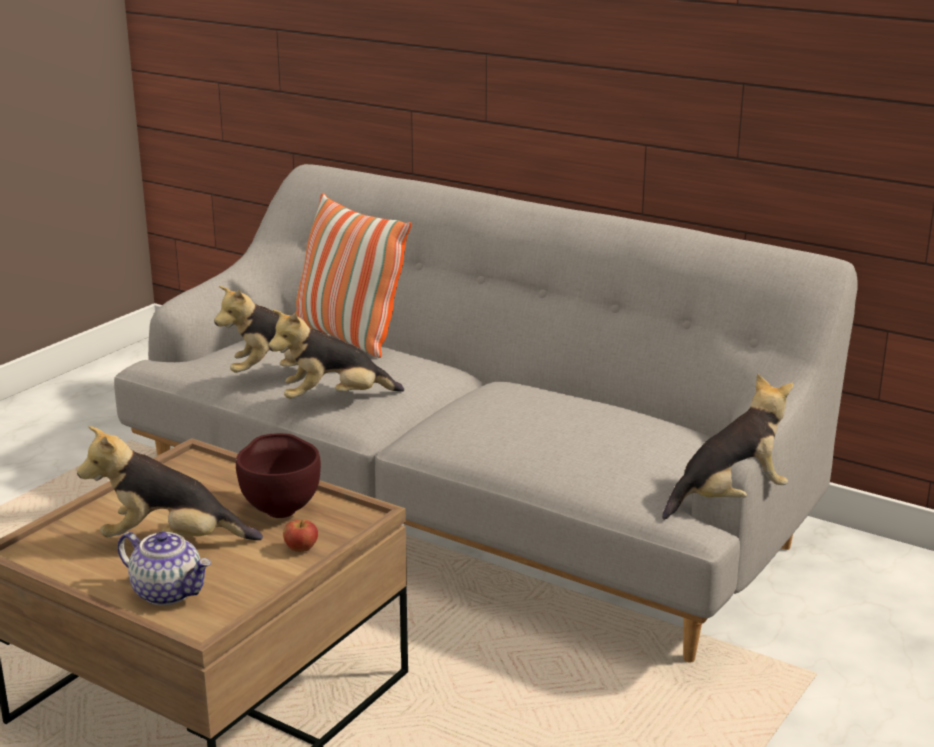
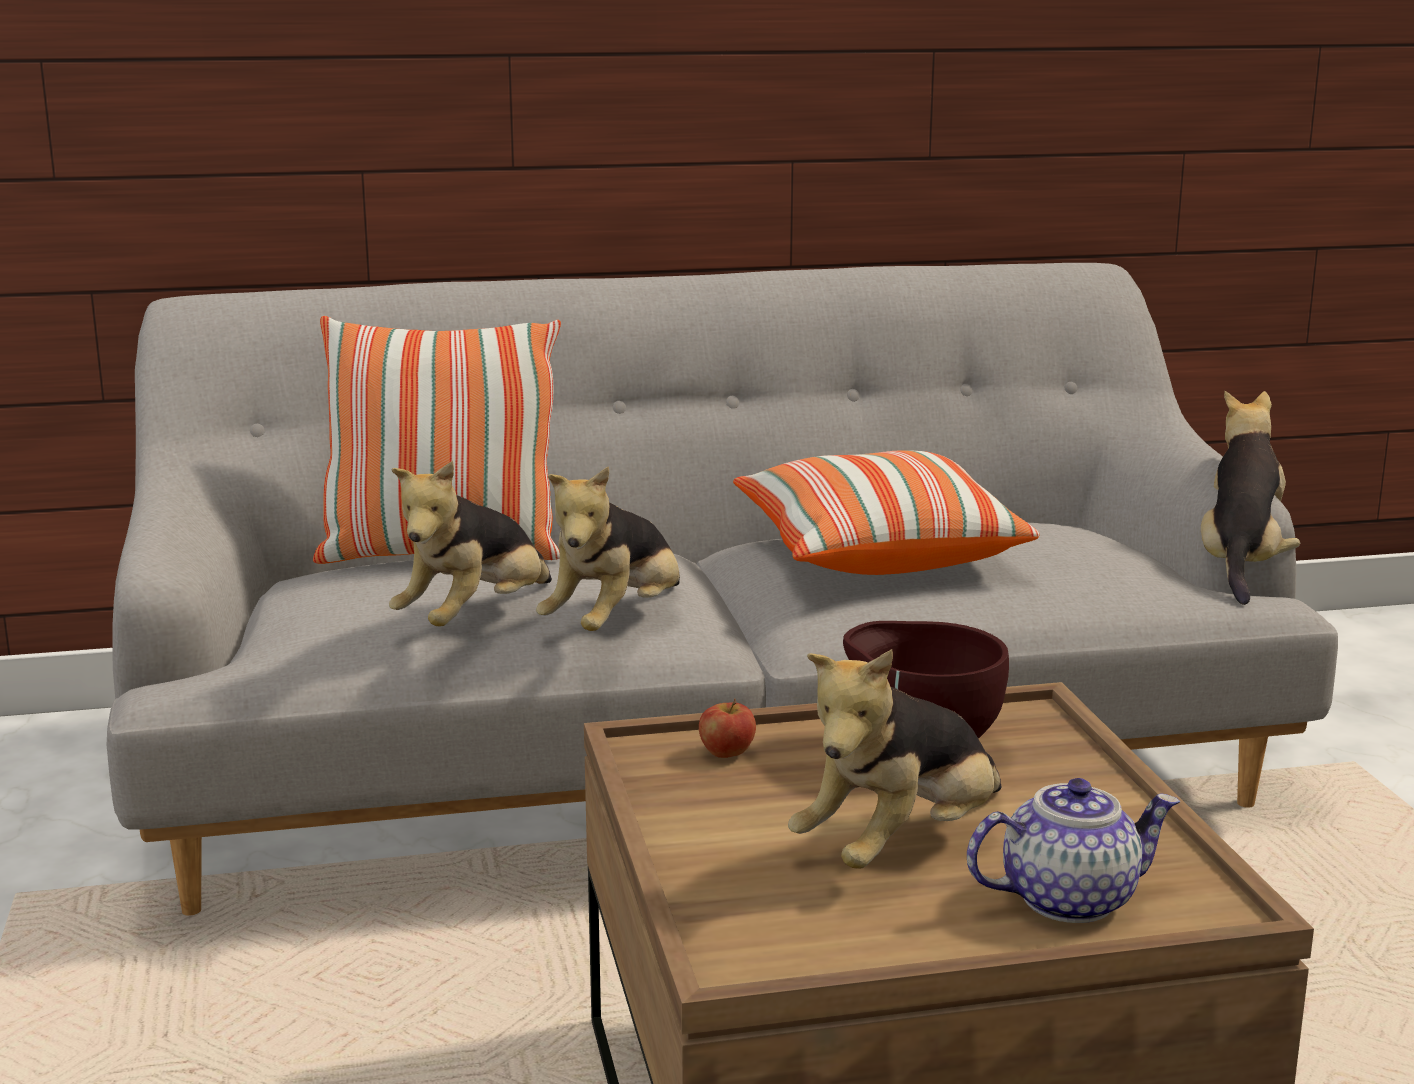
camera: 45 degrees left, 5 degrees down
(301, 548) = (1067, 775): apple -> apple (727, 753)
(525, 410) = (875, 553): none -> pillow

